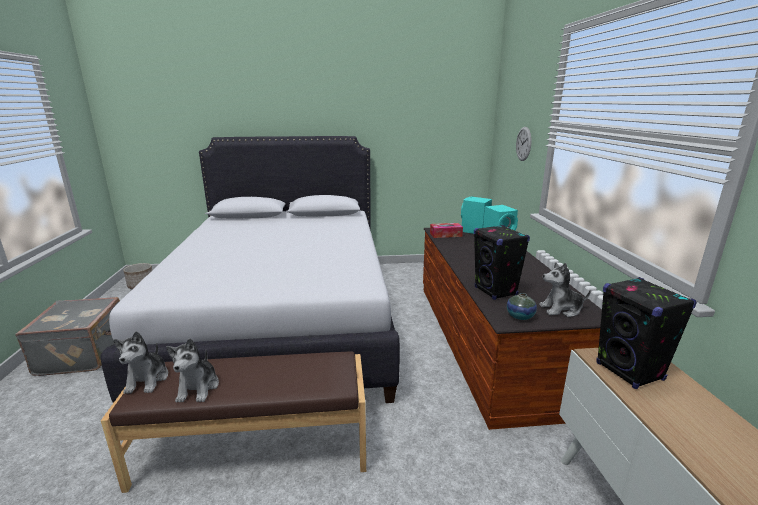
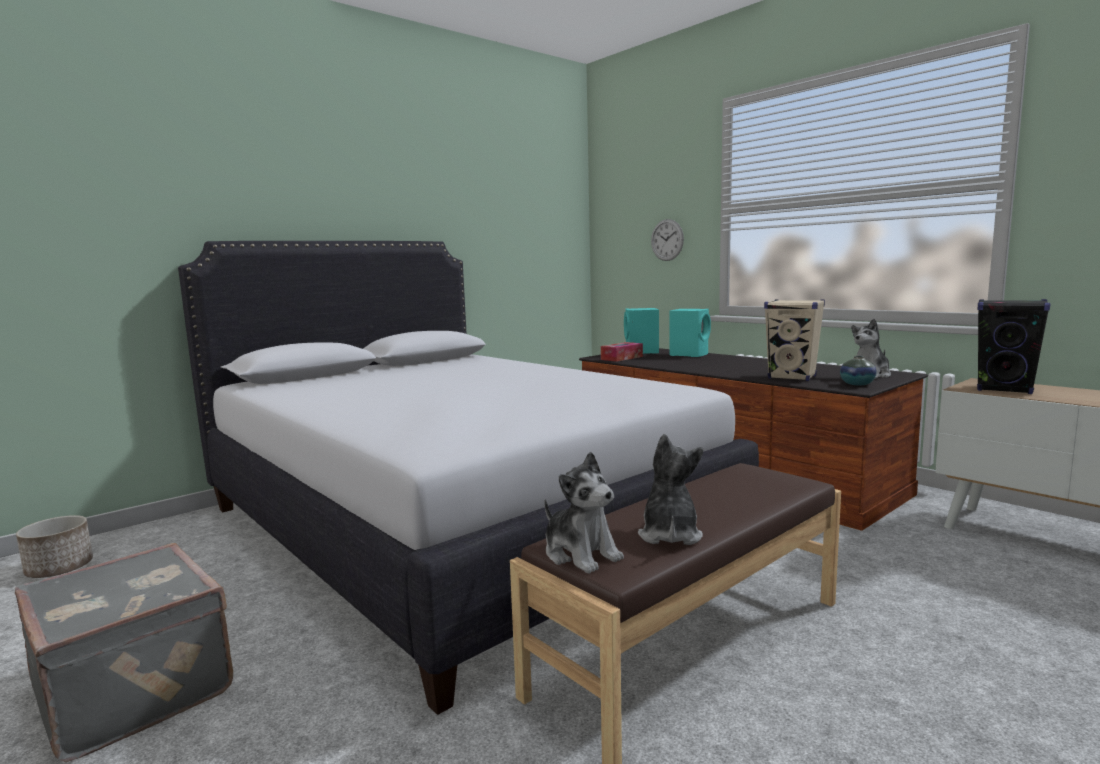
camera: 35 degrees left, 10 degrees down
(198, 388) = (669, 534): plush toy -> plush toy turned 135 degrees counterclockwise
(495, 291) = (792, 377): black speaker -> beige speaker

